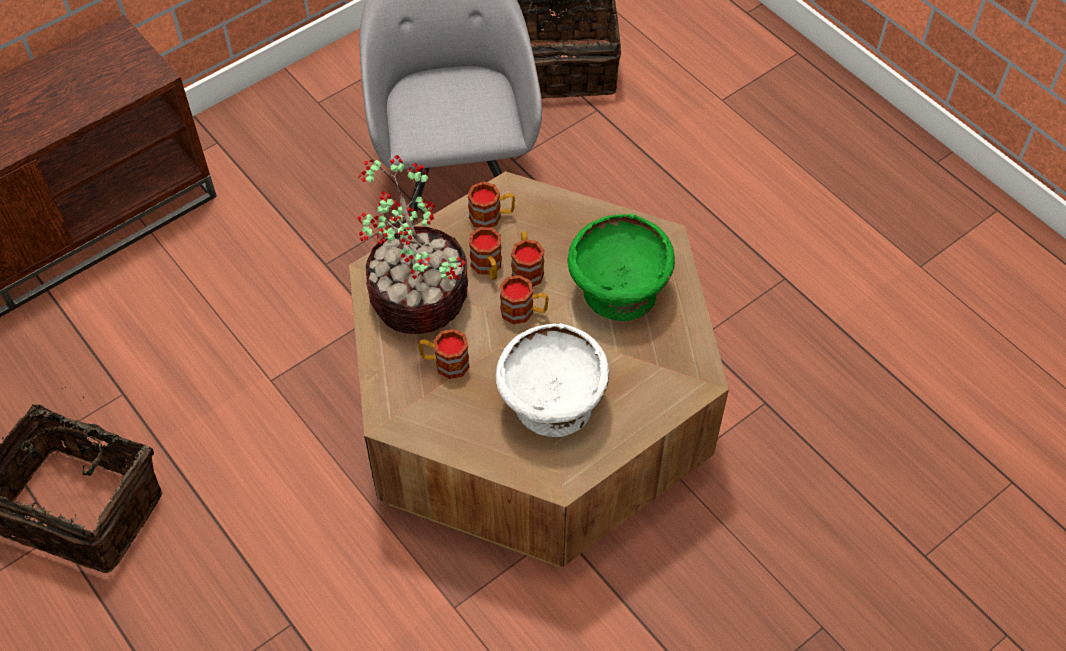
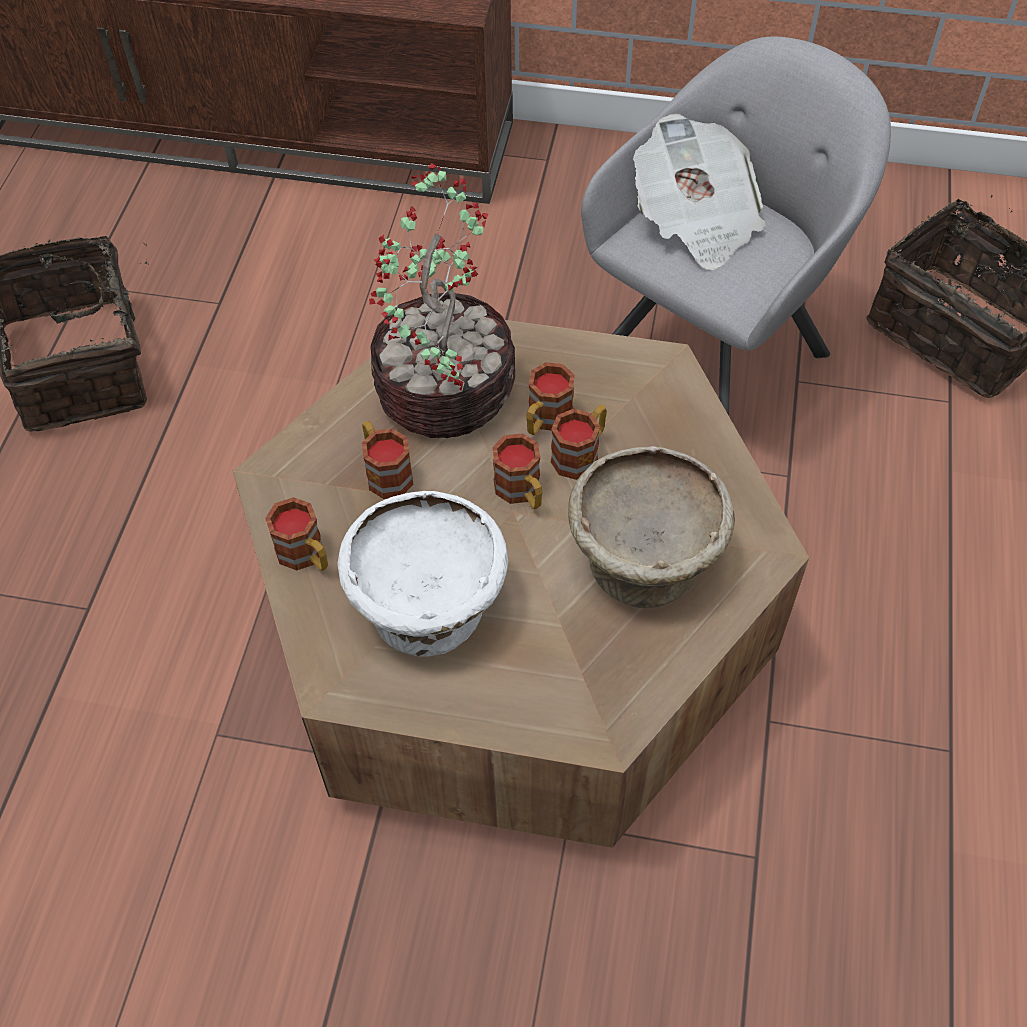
camera: 50 degrees right, 0 degrees up
(425, 103) = (696, 220): none -> newspaper
(492, 216) = (615, 375): mug -> mug (306, 556)
(618, 289) = (645, 557): green bowl -> beige bowl

